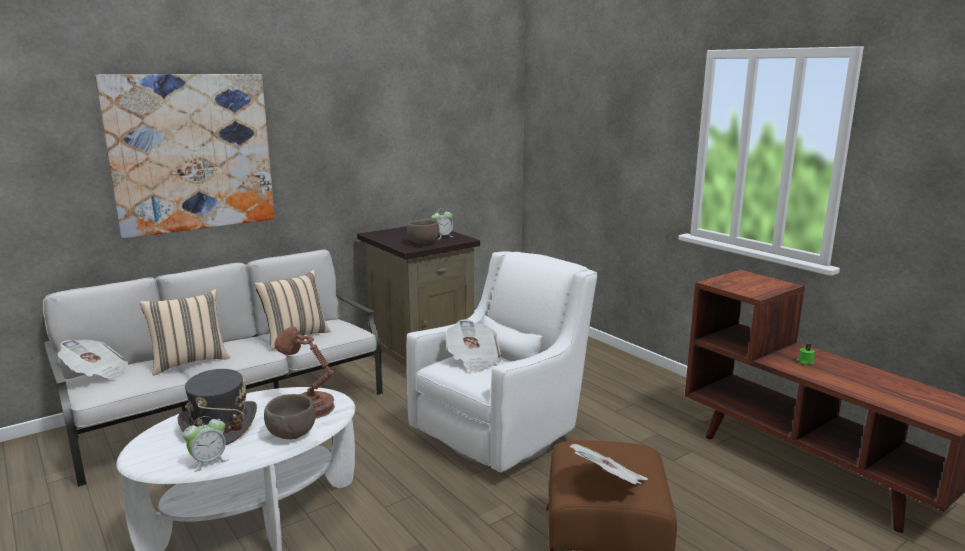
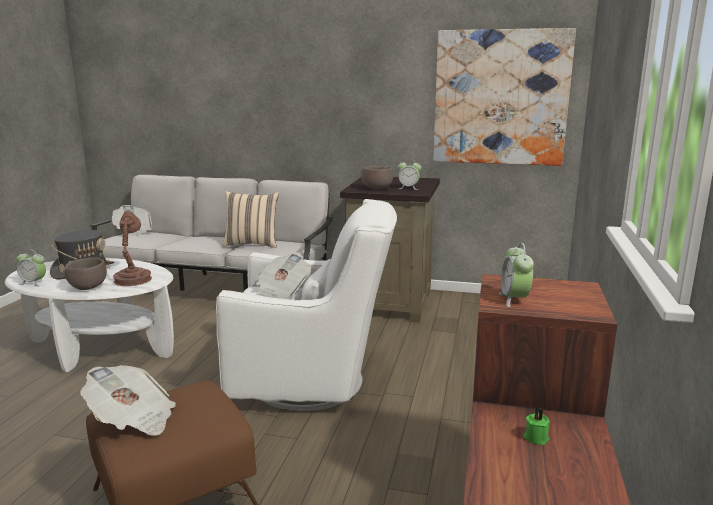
camera: 50 degrees right, 0 degrees up
(189, 362) = (176, 239): beige pillow -> none
(192, 153) = (234, 88): picture -> picture (500, 98)
(750, 289) = (514, 300): none -> alarm clock

